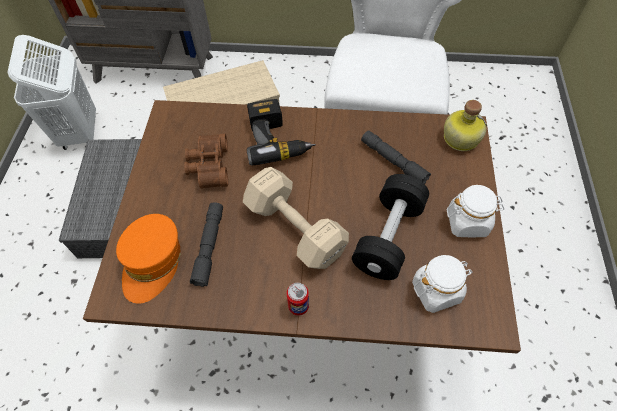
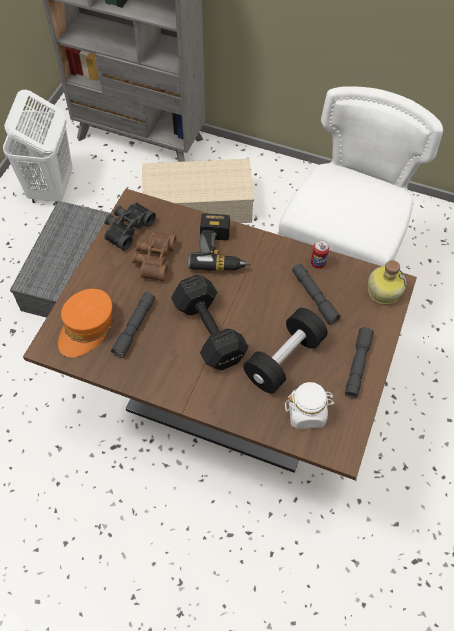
camera: 15 degrees right, 0 degrees up
(168, 140) = (127, 228): none -> black binoculars
(294, 226) = (209, 329): beige dumbbell -> black dumbbell
(298, 306) = (190, 393): can -> can (318, 263)
(467, 222) = (357, 365): white jar -> grey flashlight

